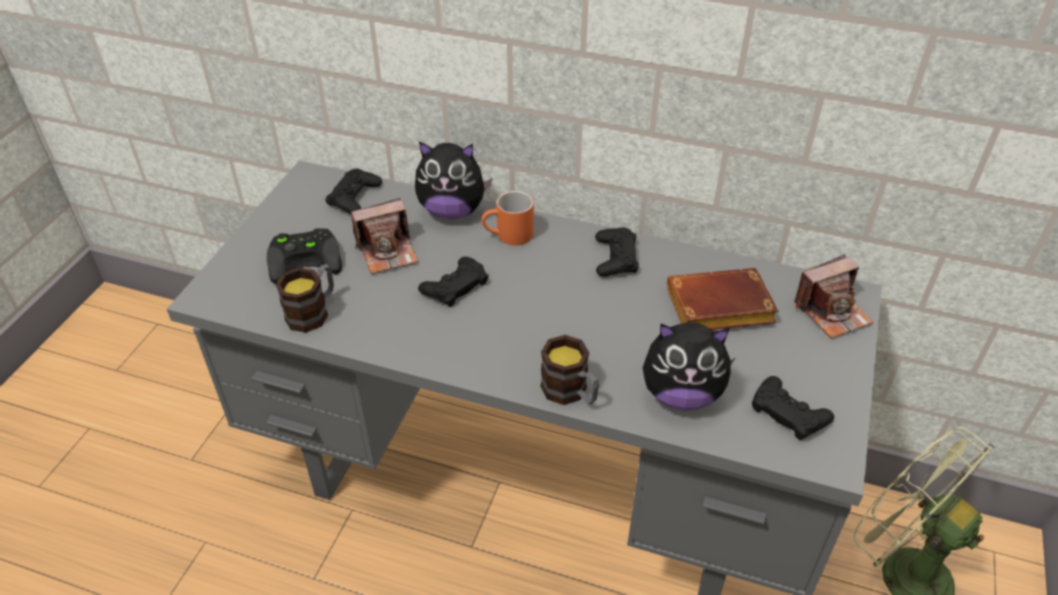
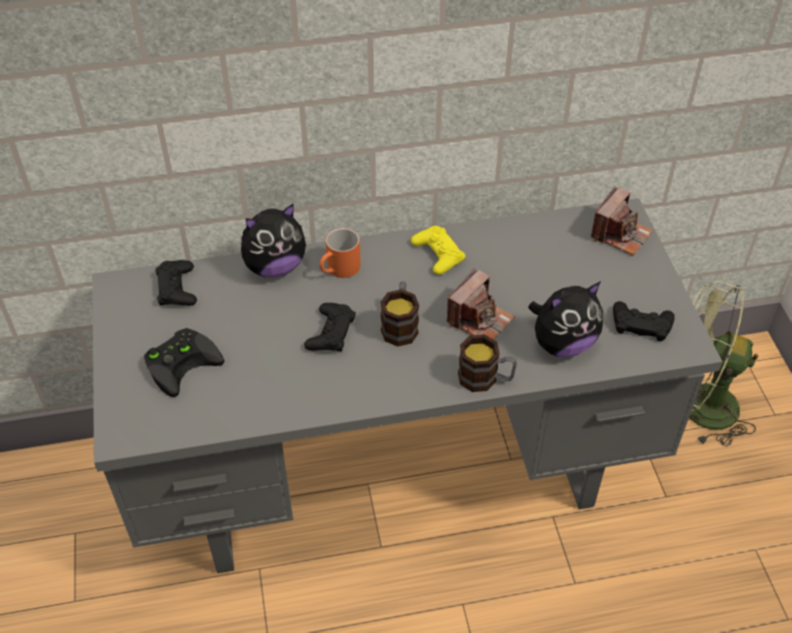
camera: 30 degrees left, 5 degrees up
(313, 311) = (230, 405): mug -> mug (400, 325)
(388, 252) = (250, 326): camera -> camera (479, 320)
(615, 257) = (438, 254): black game controller -> yellow game controller
(717, 309) = (541, 266): brown book -> none

